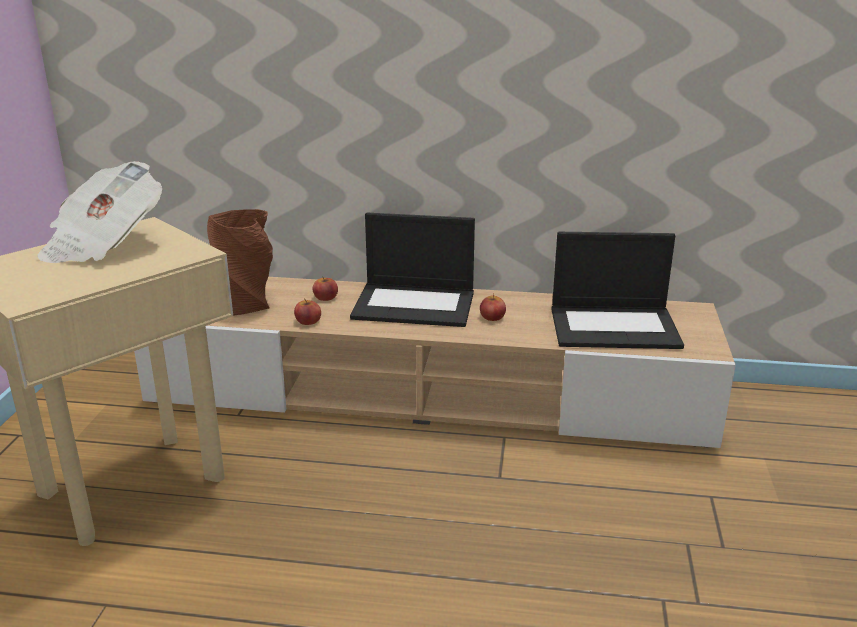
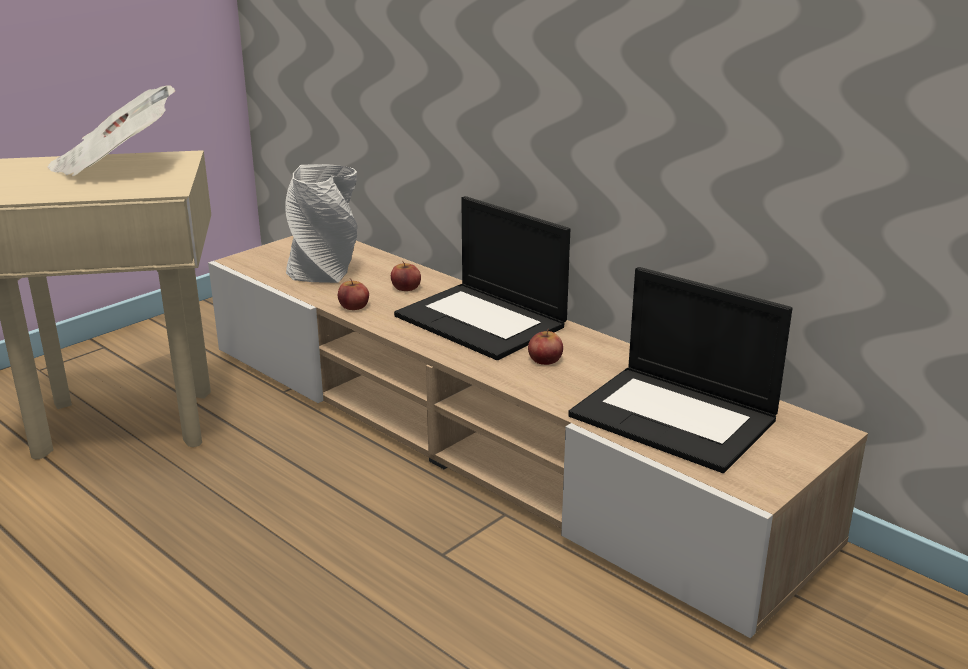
camera: 35 degrees right, 0 degrees up
(245, 303) = (325, 272): brown vase -> grey vase

